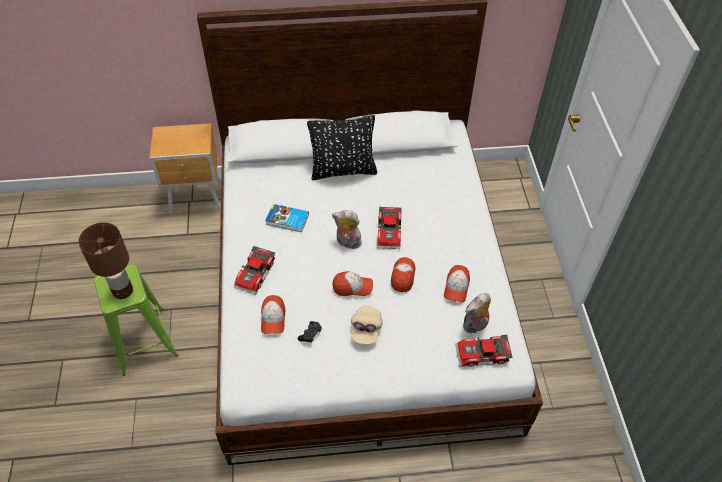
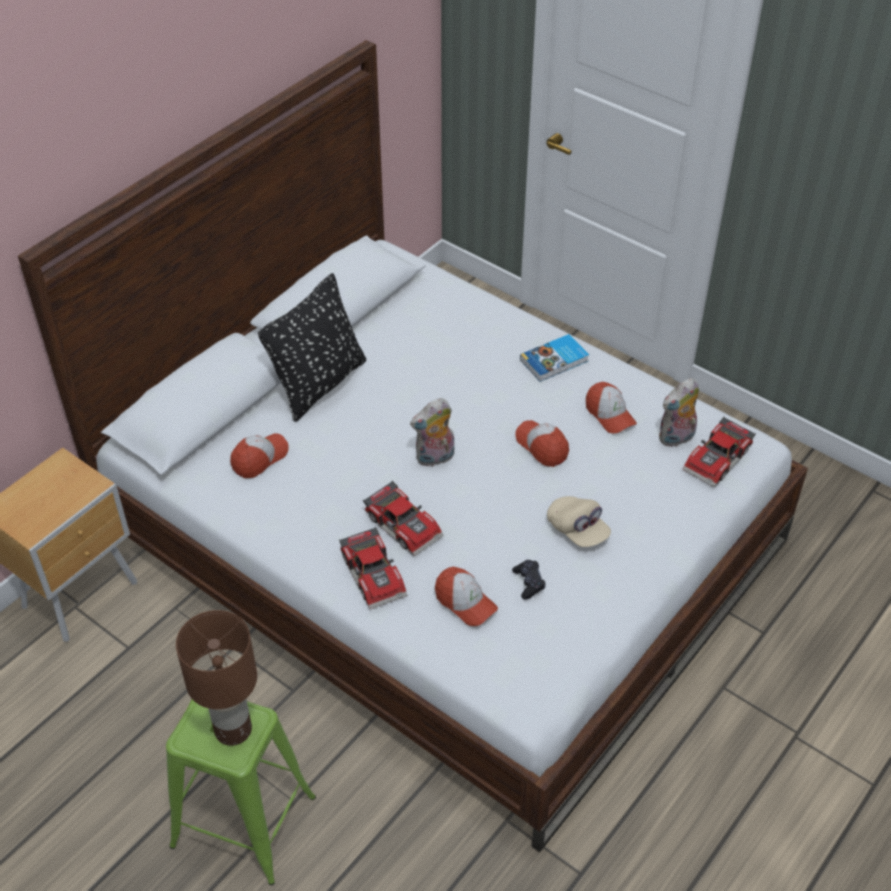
camera: 45 degrees left, 5 degrees down
(287, 220) = (328, 487): book -> book (555, 361)
(352, 287) = (505, 498): cap -> cap (259, 458)
(390, 232) = (467, 410): toy car -> toy car (405, 524)
(475, 326) = (676, 438): plush toy -> plush toy turned 45 degrees clockwise

